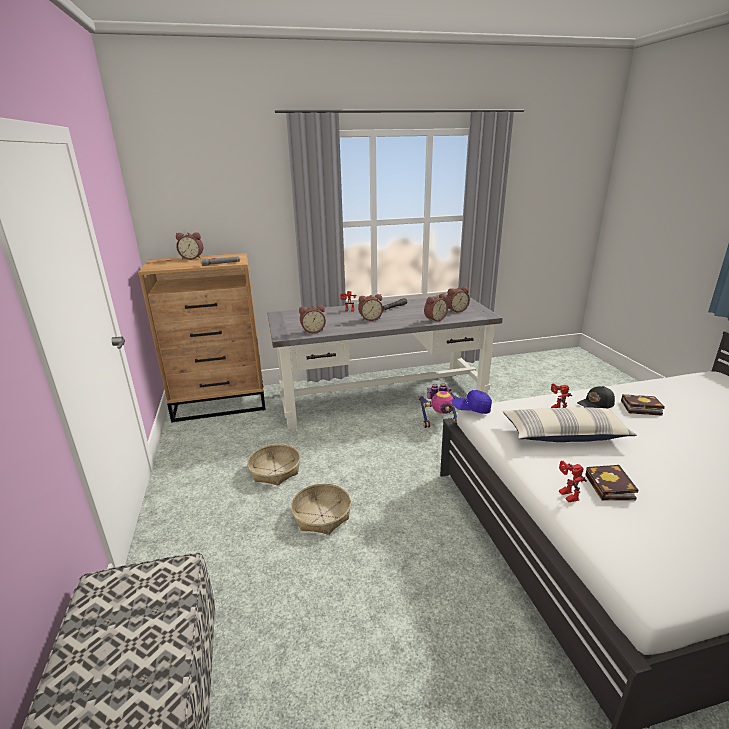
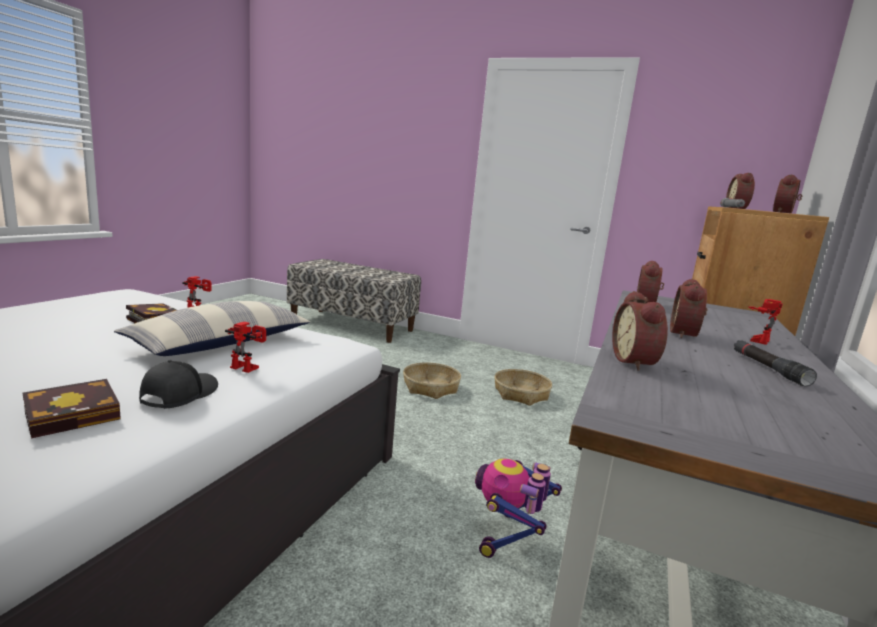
camera: 125 degrees right, 10 degrees down
(456, 310) = (701, 406): alarm clock -> alarm clock (738, 208)
(471, 409) = (360, 342): blue cap -> none

